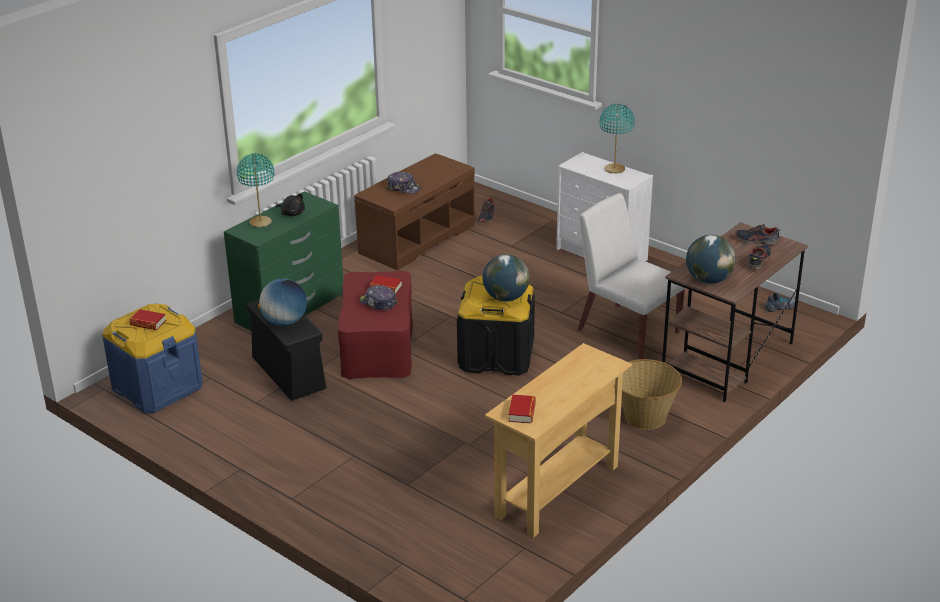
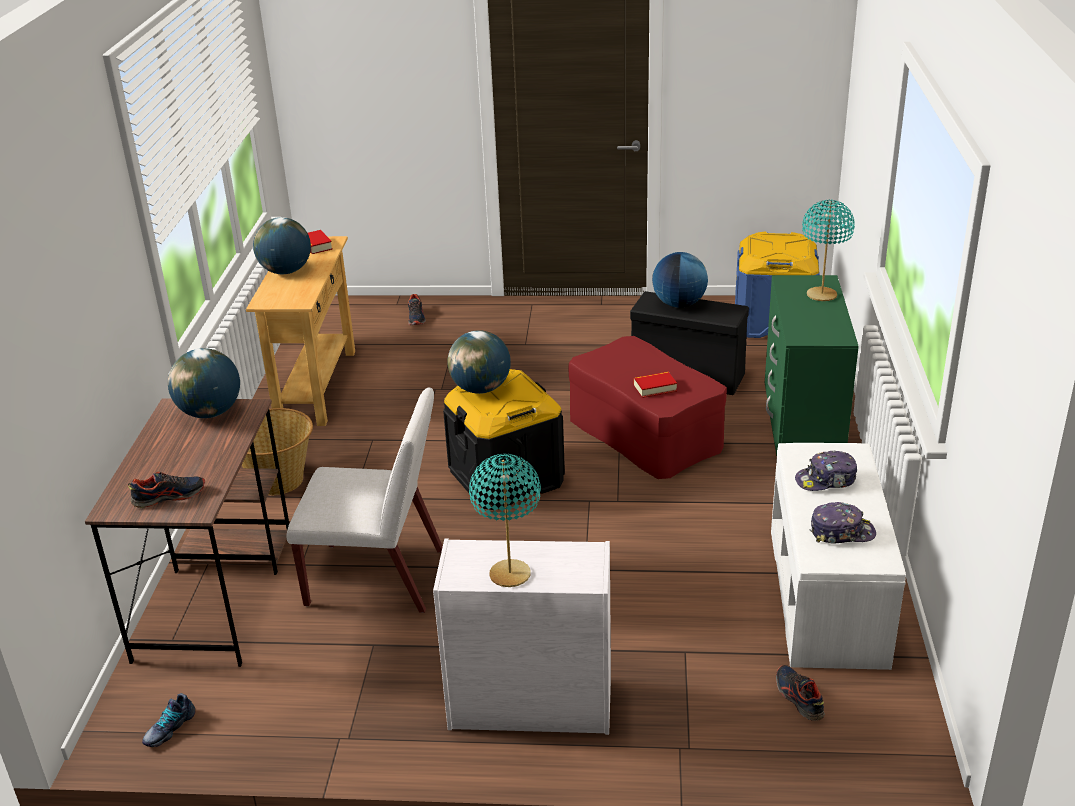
camera: 145 degrees right, 0 degrees up
(148, 323) = (776, 245): book -> none
(292, 213) = (812, 316): black plush toy -> none
(378, 303) = (637, 371): cap -> cap (841, 532)
(417, 238) = (829, 597): brown bench -> white bench
(571, 391) = (286, 271): none -> globe
(758, 261) = (153, 464): shoe -> shoe (416, 318)

